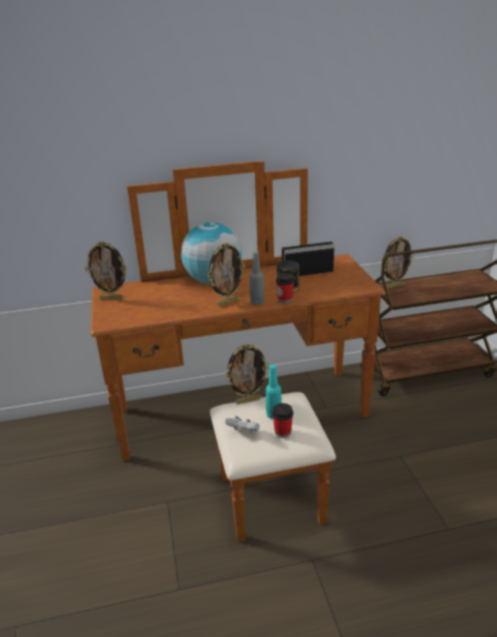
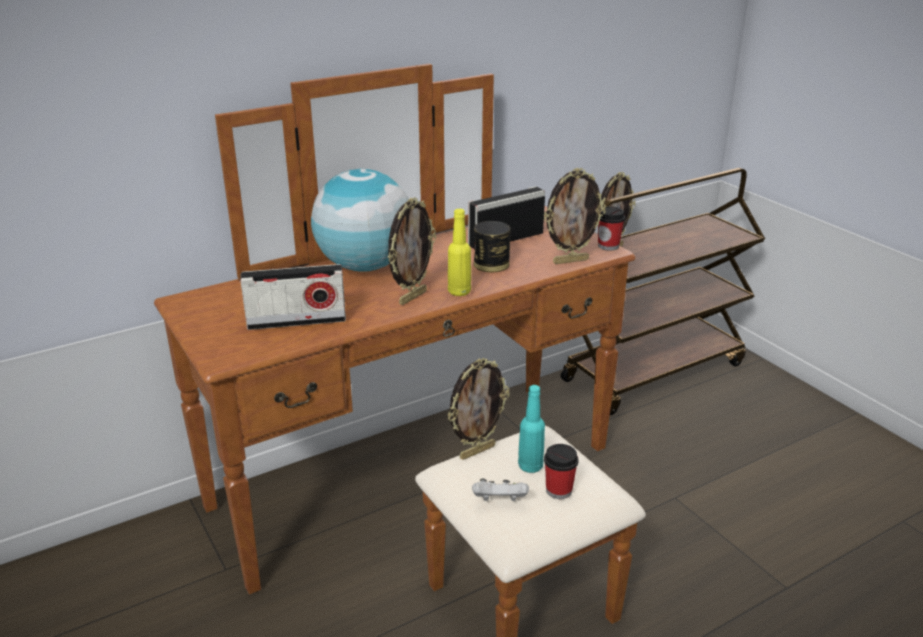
camera: 20 degrees left, 0 degrees up
(112, 299) = (206, 315): picture frame -> picture frame (570, 261)
(156, 308) = (296, 321): none -> radio
(257, 302) = (459, 292): grey bottle -> yellow bottle
(285, 299) = (499, 282): cup -> cup (608, 246)

